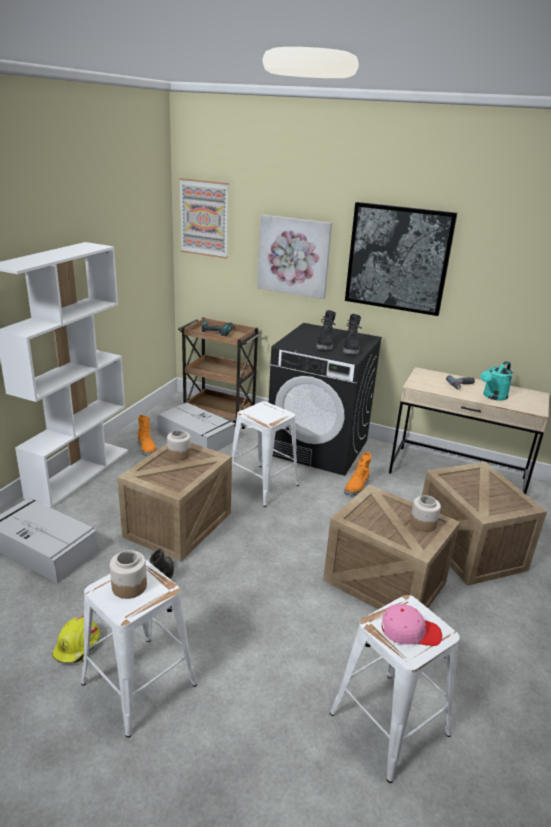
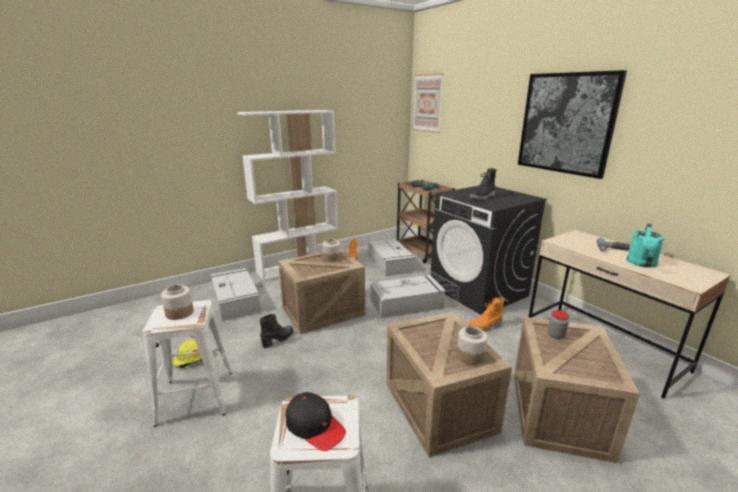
camera: 35 degrees right, 5 degrees down
(263, 484) = (407, 303): white stool -> grey storage box
(294, 256) = (483, 128): picture -> none
(351, 349) = (502, 202): black boot -> none
(410, 631) = (315, 426): pink cap -> black cap
(461, 481) = (556, 335): none -> jar
(493, 396) = (641, 264): turquoise watering can -> turquoise watering can turned 45 degrees counterclockwise

